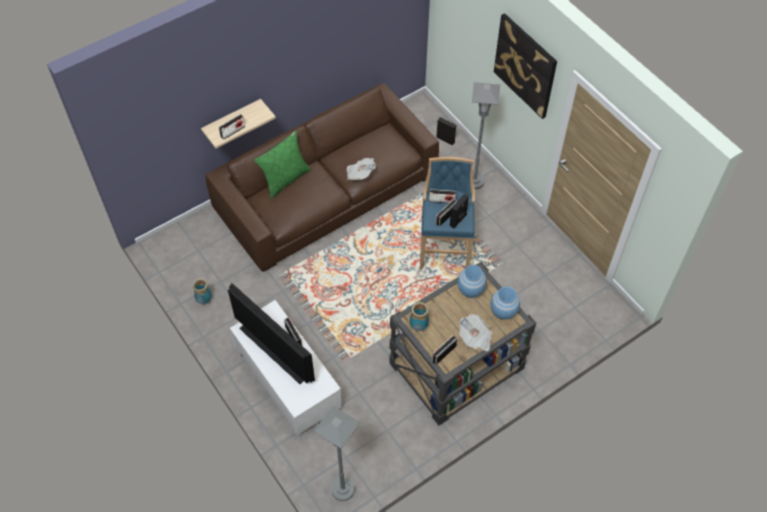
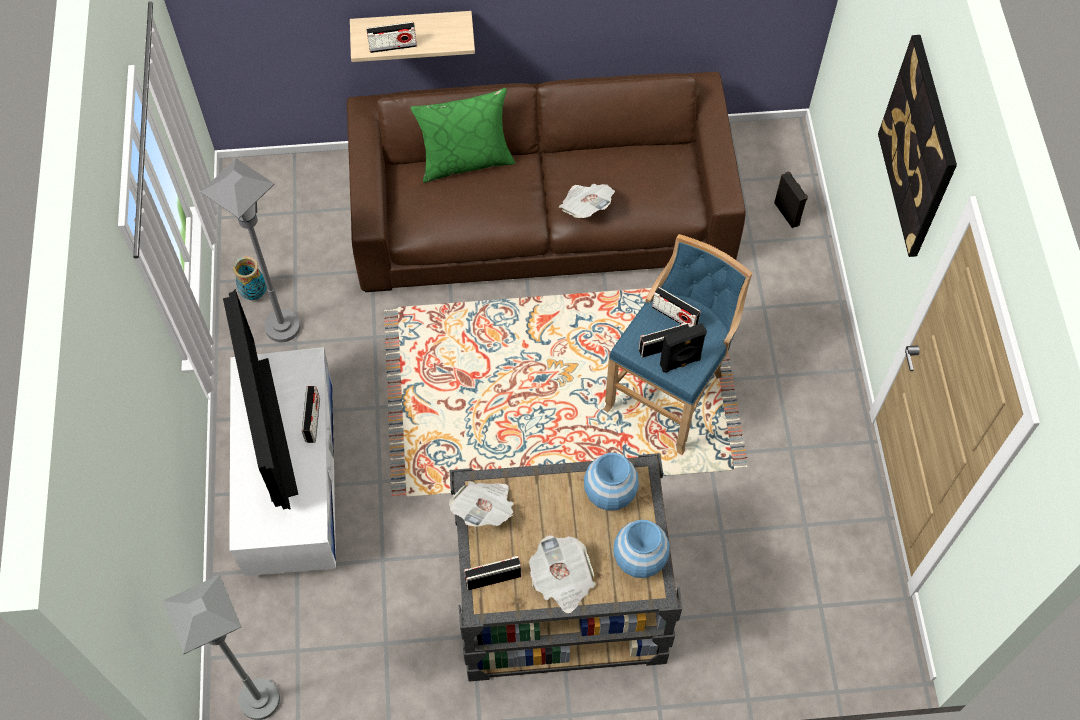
camera: 30 degrees right, 5 degrees up
(418, 326) = (485, 509): vase -> newspaper
(474, 181) = (789, 307): grey floor lamp -> grey floor lamp (282, 327)

